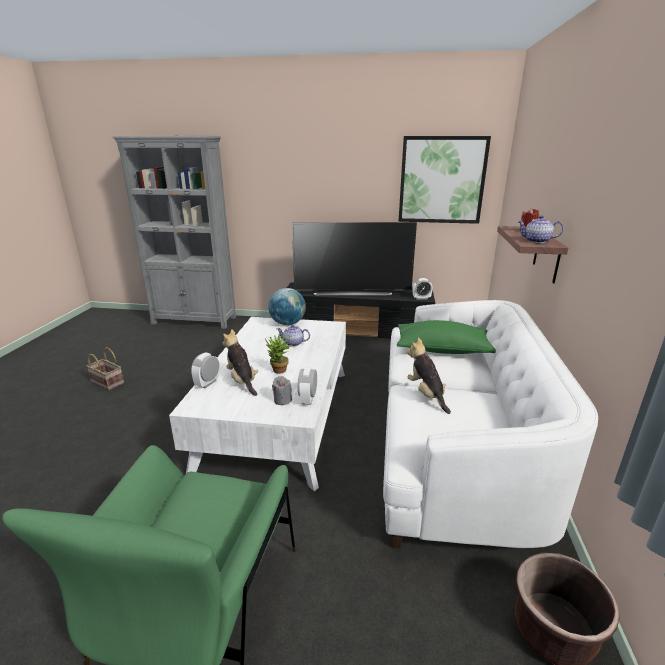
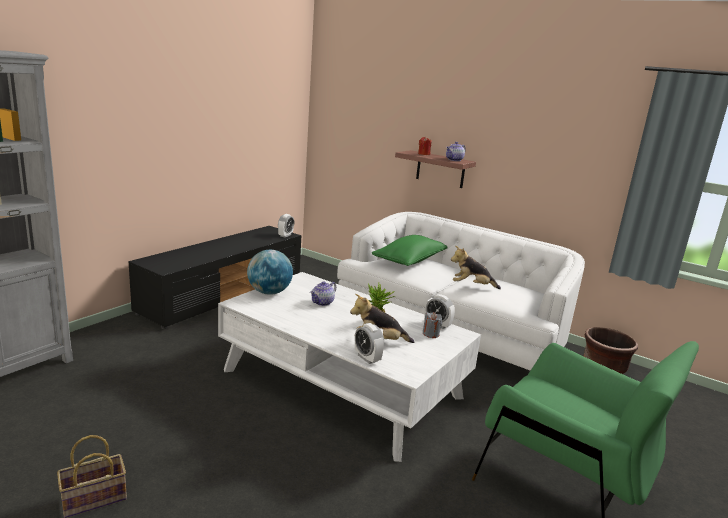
camera: 65 degrees left, 5 degrees down
(352, 291) = (220, 248): television -> none
(442, 180) = (268, 112): picture -> none

